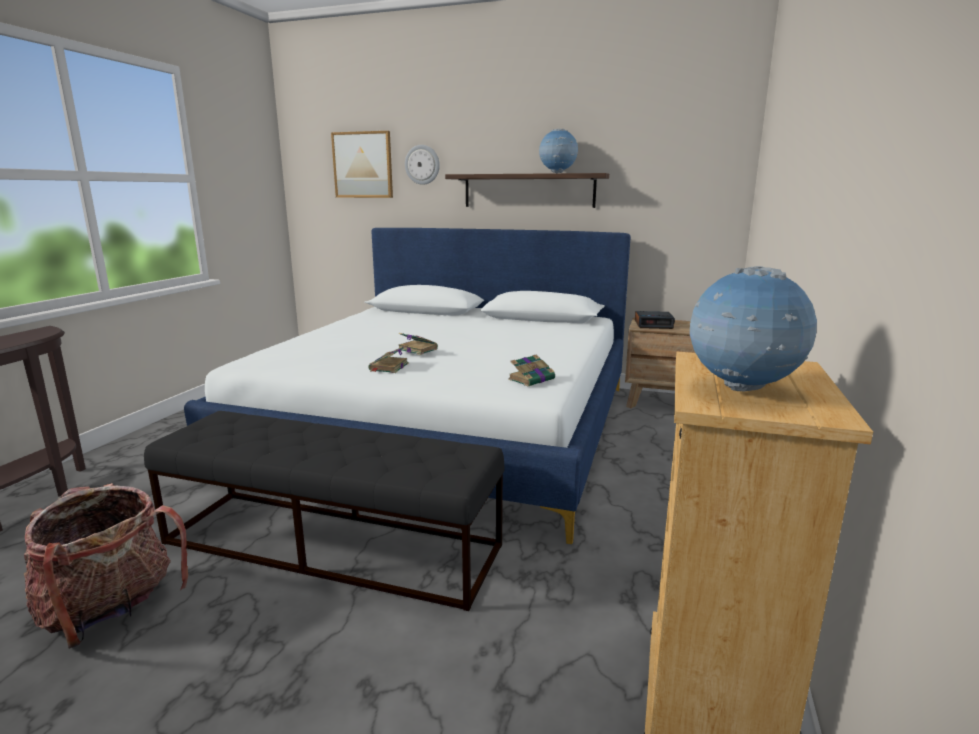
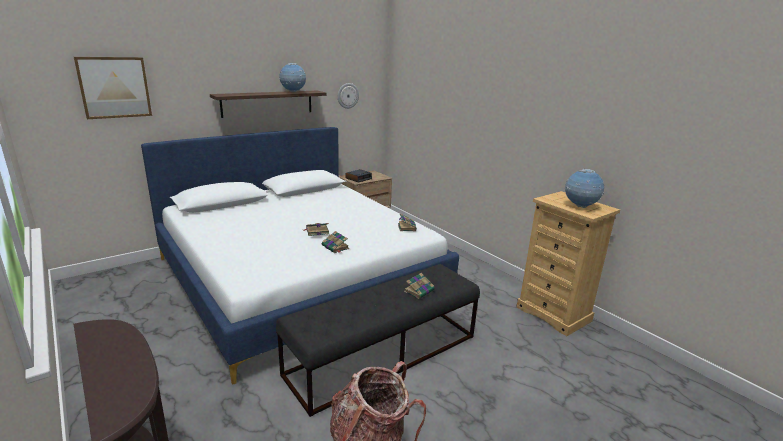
camera: 55 degrees left, 5 degrees up
(376, 457) = (419, 291): none -> book
(422, 164) = (178, 86): wall clock -> wall clock (347, 95)

